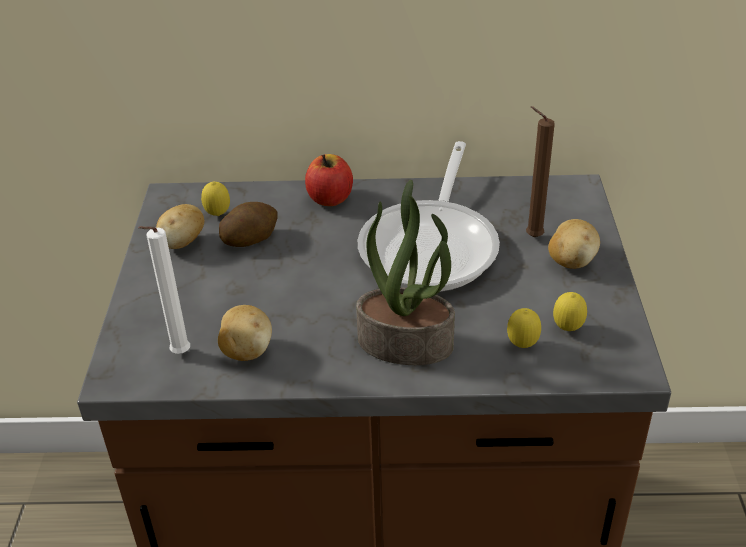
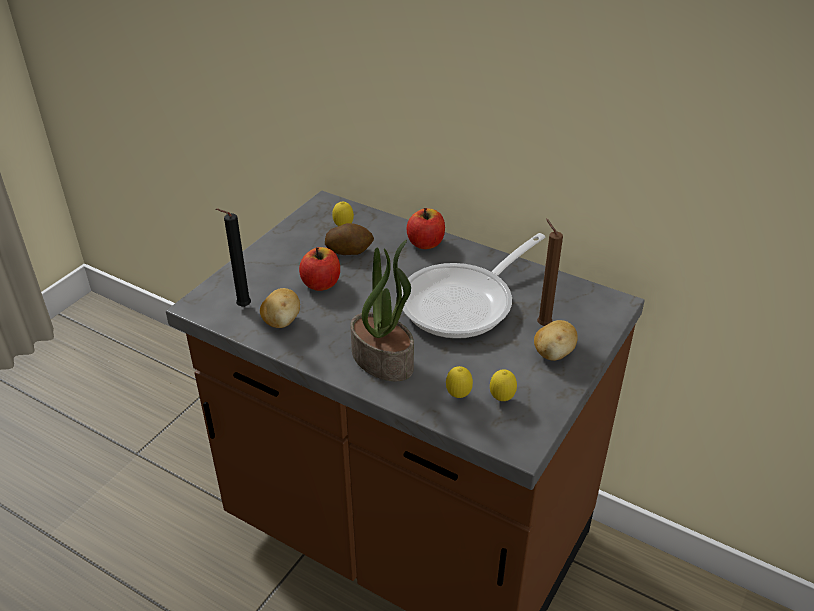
camera: 30 degrees right, 0 degrees up
(178, 355) = (241, 307): white candle -> black candle
(183, 243) = (306, 237): potato -> none
(252, 288) = (321, 283): none -> apple

